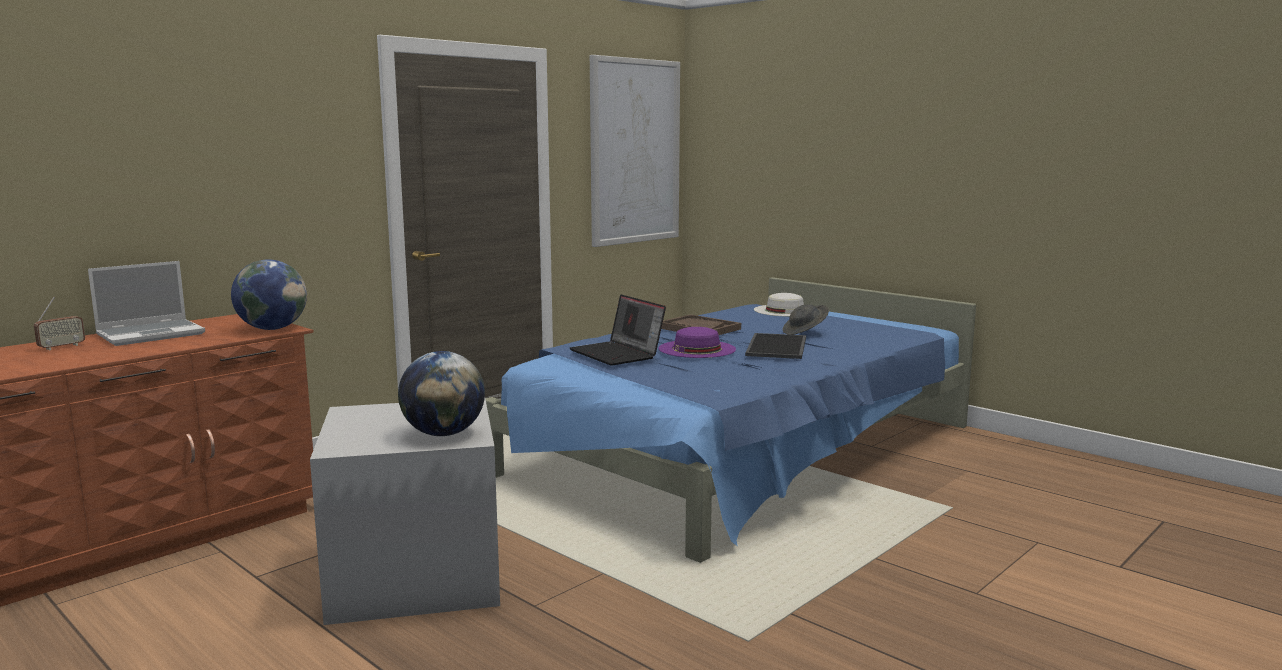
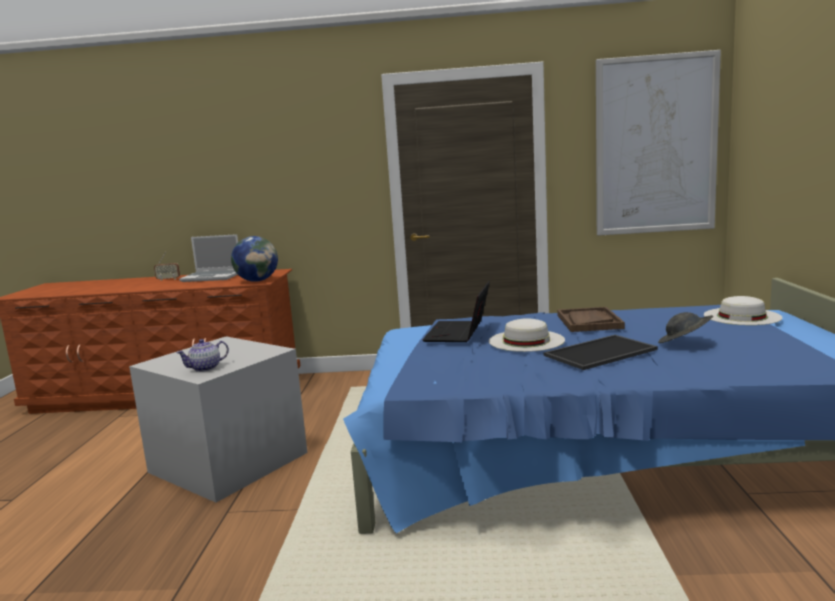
camera: 50 degrees right, 0 degrees up
(443, 434) = (206, 368): globe -> teapot
(697, 349) = (526, 340): purple hat -> white hat

